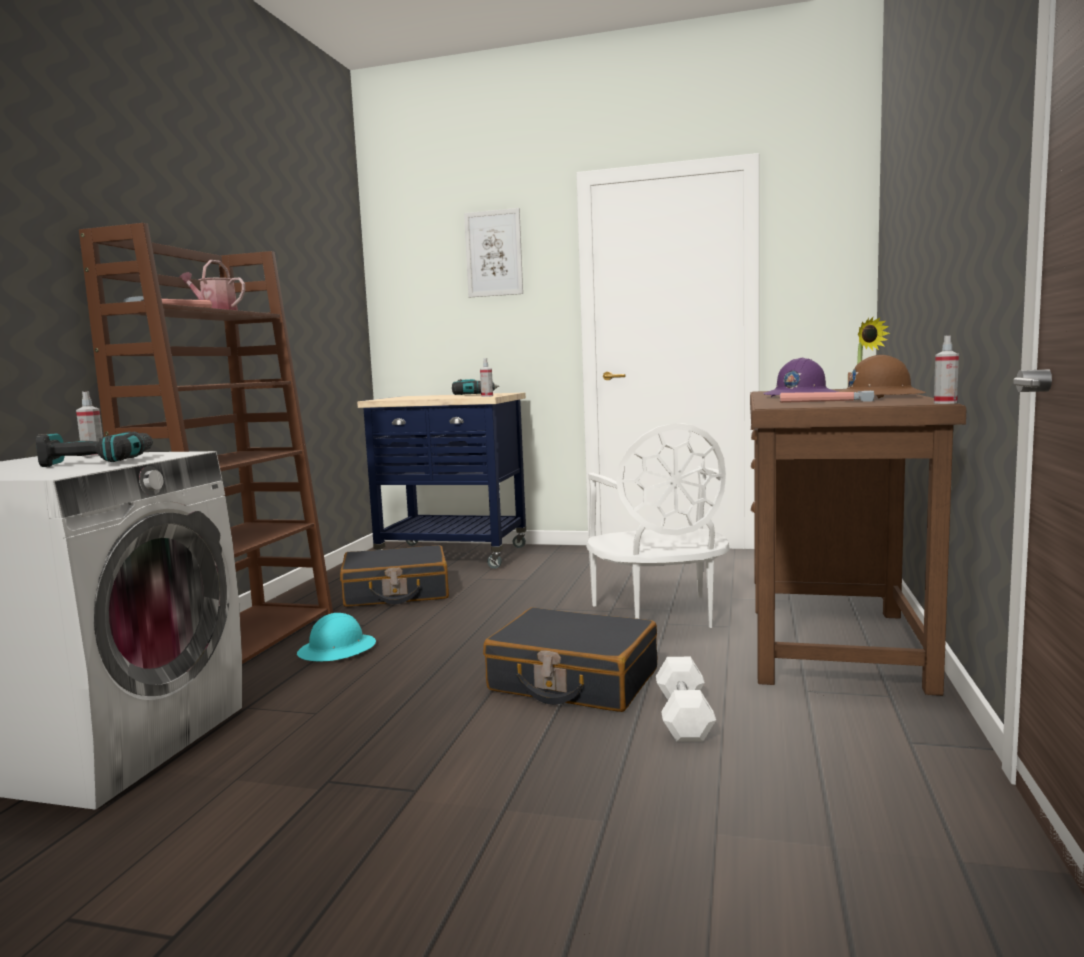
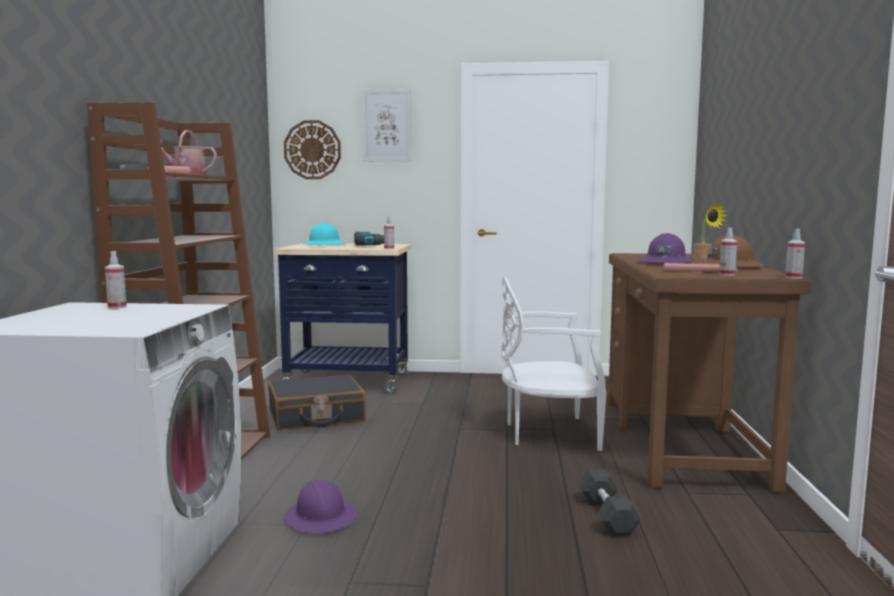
camera: 10 degrees left, 0 degrees up
(99, 462) = (140, 315): power drill -> none
(336, 705) = (321, 517): none -> purple hard hat
(337, 650) = (293, 469): turquoise hard hat -> turquoise hard hat (324, 245)
(412, 287) = (312, 150): none -> wall clock
(573, 681) = (507, 490): black suitcase -> none
(660, 615) = (548, 433): white chair -> white chair turned 105 degrees clockwise
(684, 716) = (607, 516): white dumbbell -> black dumbbell
(856, 403) = (727, 274): none -> spray bottle

